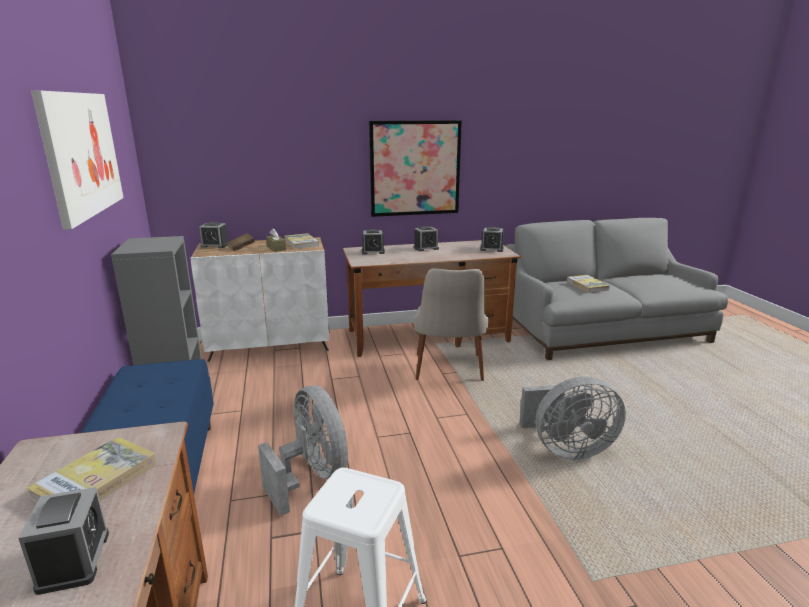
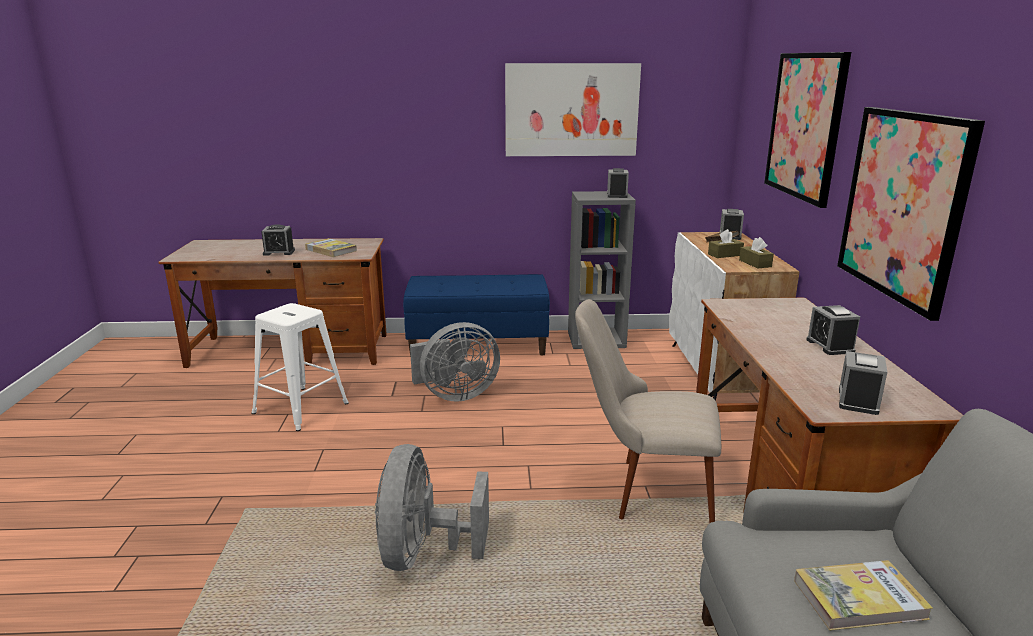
camera: 100 degrees right, 0 degrees up
(286, 140) = (805, 126): none -> picture
(301, 243) = (755, 263): book -> brown tissue box
(373, 252) = (786, 311): alarm clock -> alarm clock (617, 195)

